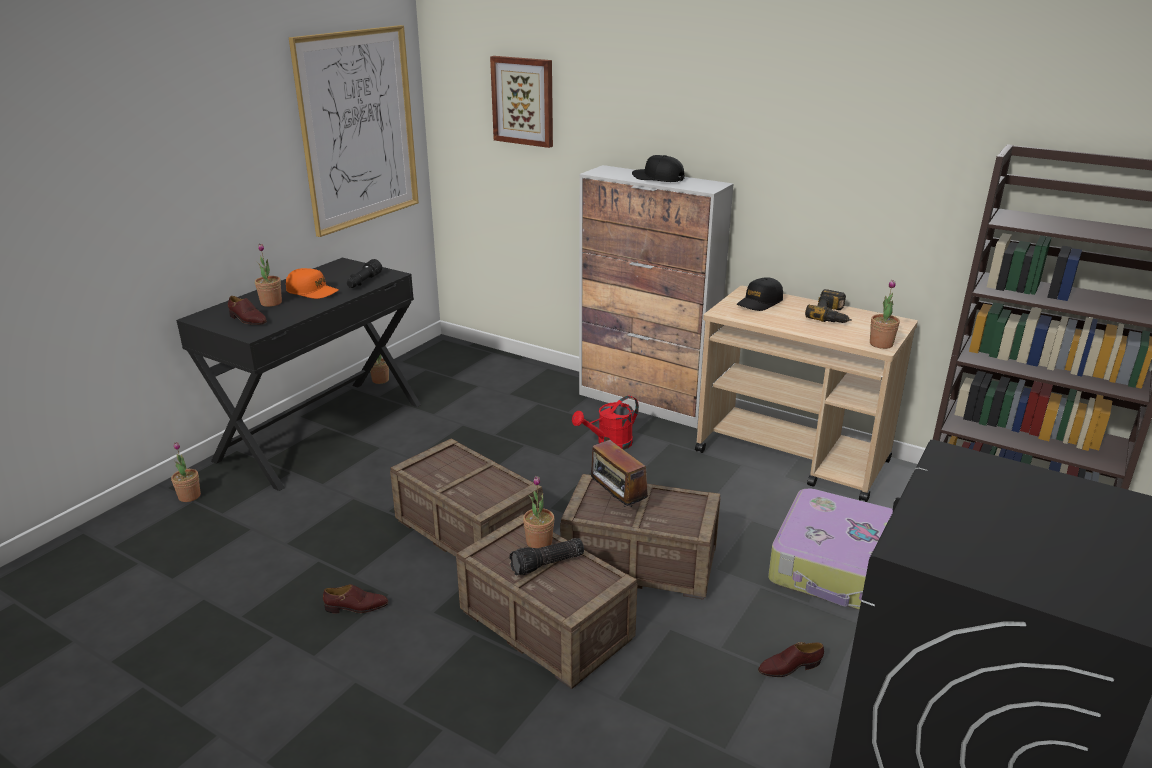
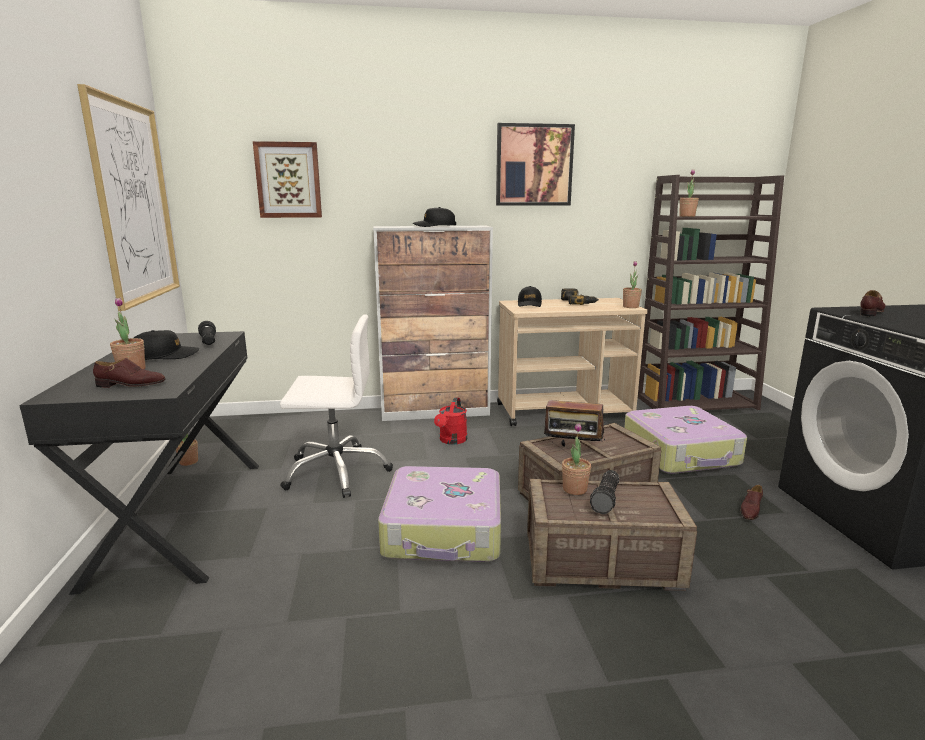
camera: 40 degrees left, 10 degrees down
(189, 496) = (85, 639): potted plant -> potted plant (687, 216)
(312, 292) = (165, 355): orange cap -> black cap
(356, 607) = (445, 633): brown shoe -> brown shoe (871, 312)
(468, 435) = (336, 471): none -> white office chair
(469, 531) = (444, 530): crate -> suitcase
(807, 108) = (534, 165): none -> picture

